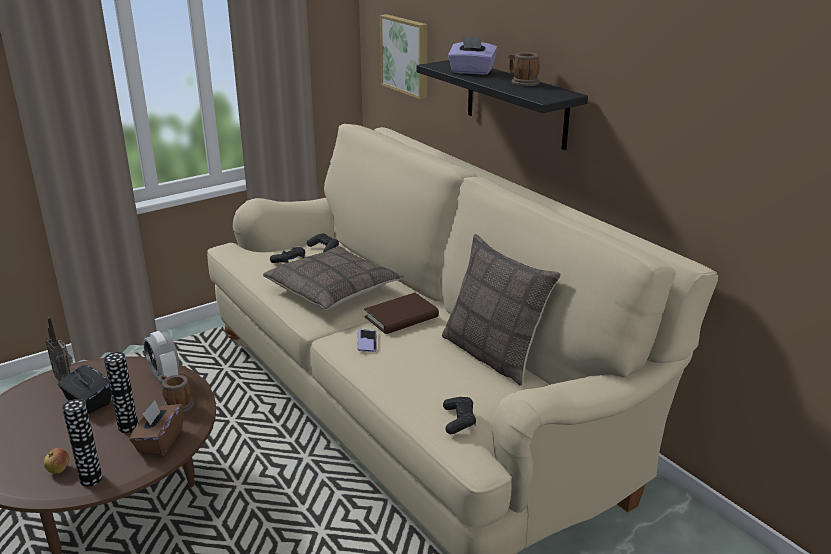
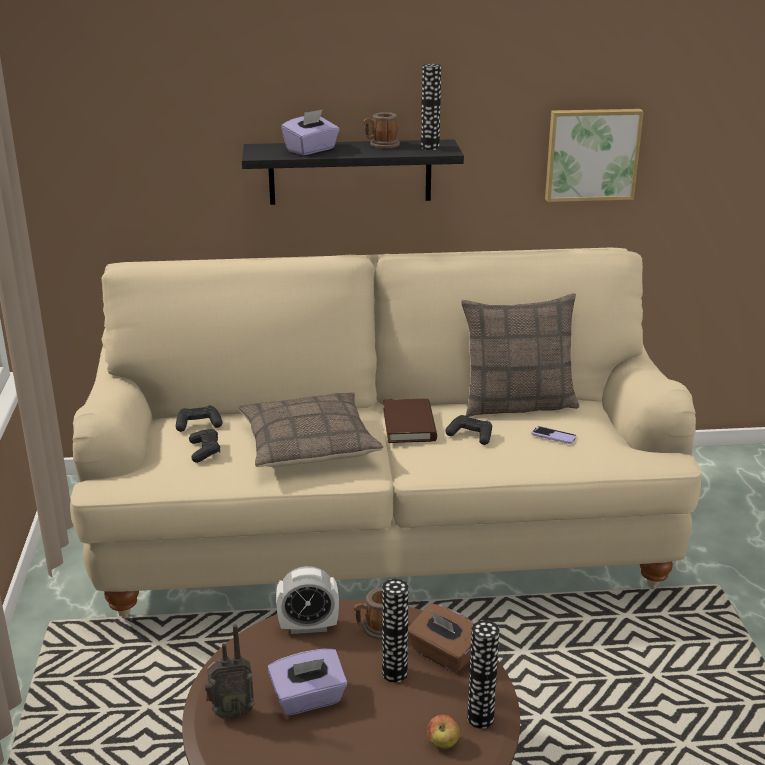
camera: 60 degrees left, 0 degrees up
(87, 402) = (308, 699): black tissue box -> purple tissue box
(367, 341) = (441, 454): phone -> phone (553, 436)
(406, 55) = (133, 161): picture -> picture (591, 154)
(459, 420) = (613, 447): black game controller -> black game controller (470, 435)
(543, 93) = (430, 147): none -> vase

